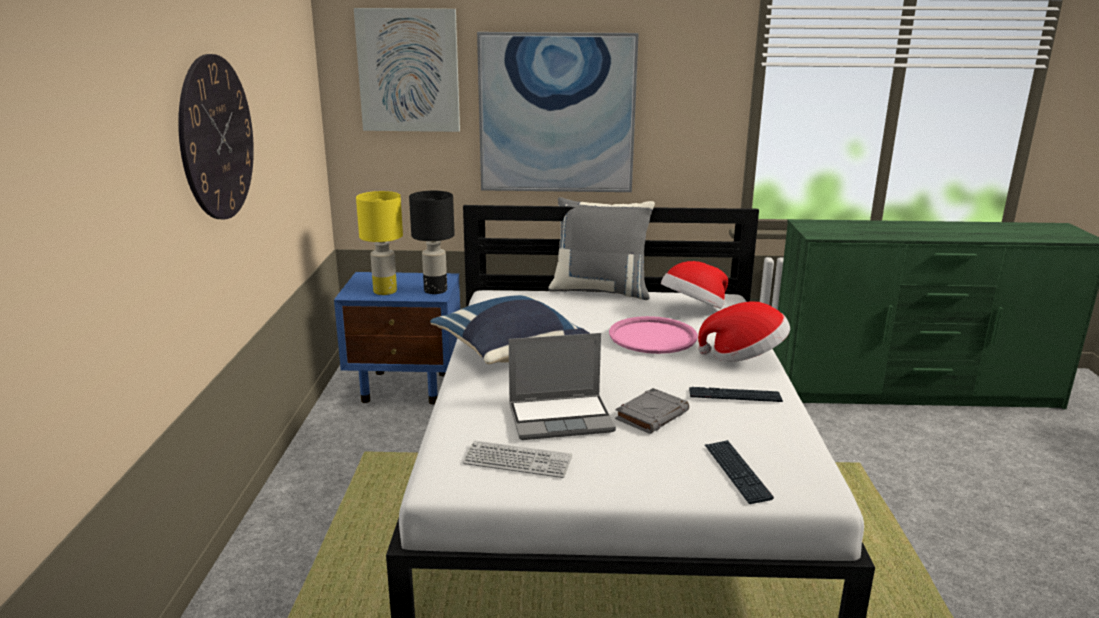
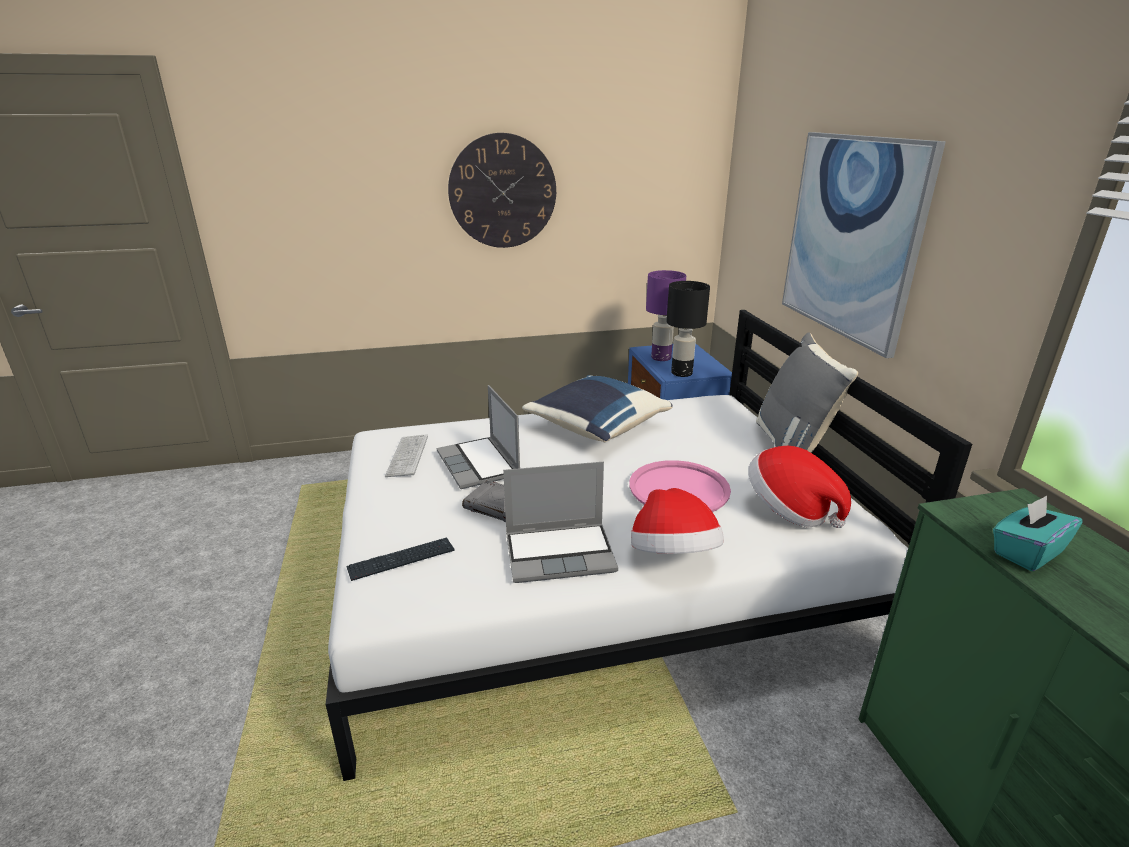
camera: 75 degrees right, 5 degrees up
(385, 291) = (661, 358): yellow table lamp -> purple table lamp
(409, 70) = (769, 170): picture -> none
(734, 396) = (561, 553): keyboard -> laptop
(853, 233) = (1026, 552): none -> turquoise tissue box

